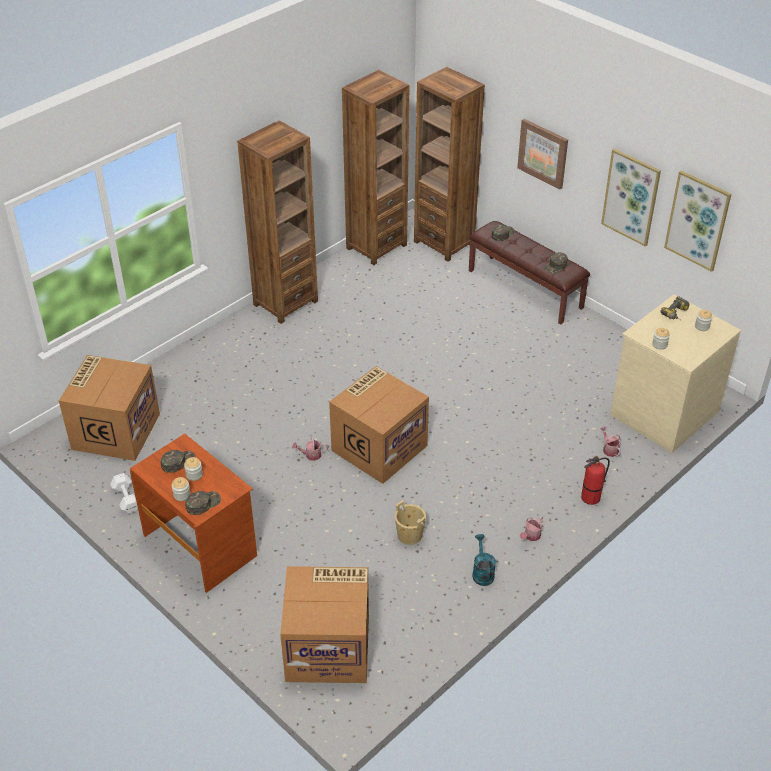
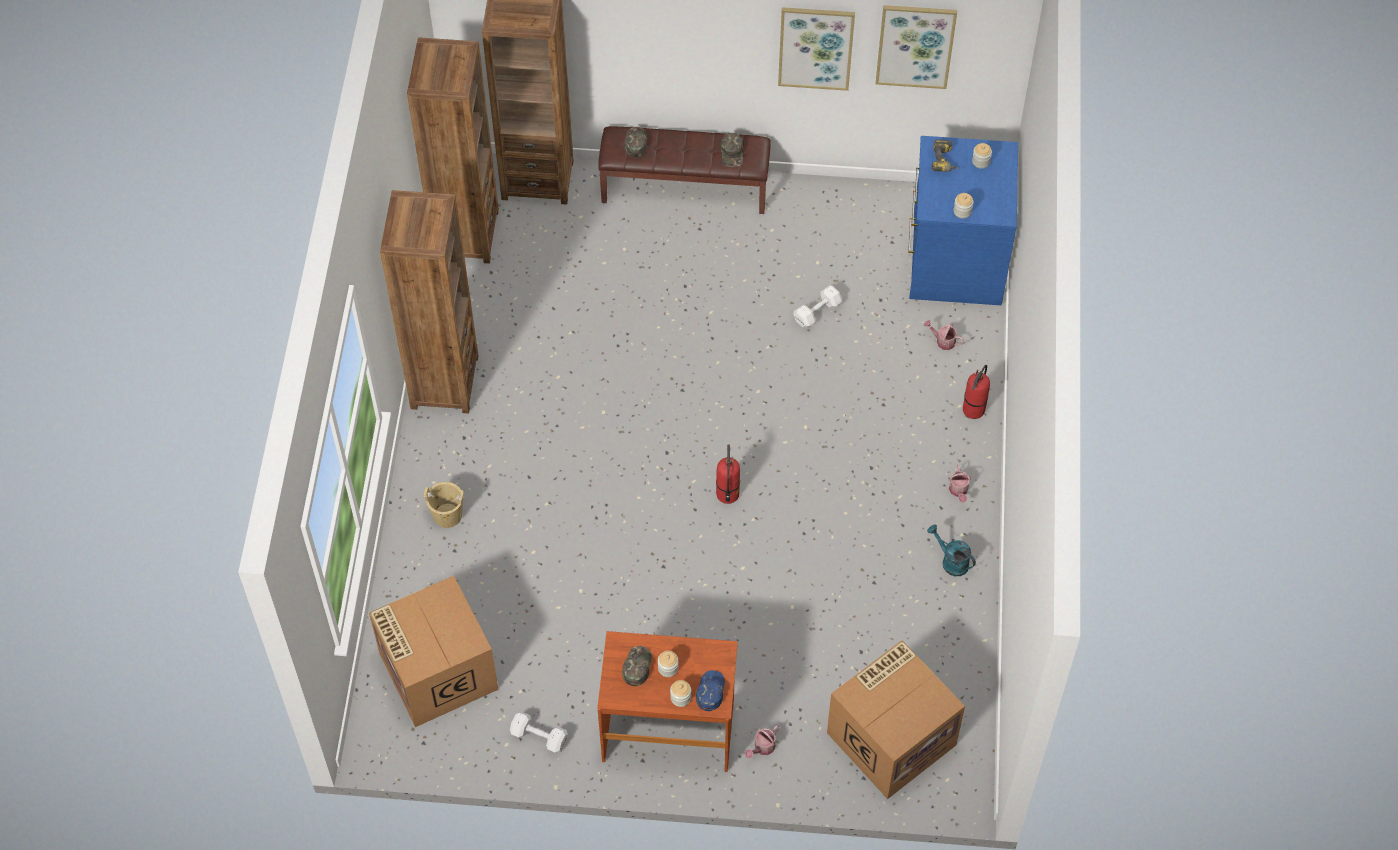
camera: 40 degrees left, 15 degrees up
(203, 503) = (710, 691): green cap -> blue cap
(311, 455) = (670, 552): watering can -> watering can (762, 748)
(379, 447) = (727, 494): cardboard box -> fire extinguisher
(409, 535) = (851, 571): beige bucket -> beige bucket (447, 515)
(541, 389) = (818, 312): none -> white dumbbell
(543, 153) = (671, 37): picture -> none
(663, 412) = (954, 261): beige dresser -> blue dresser

